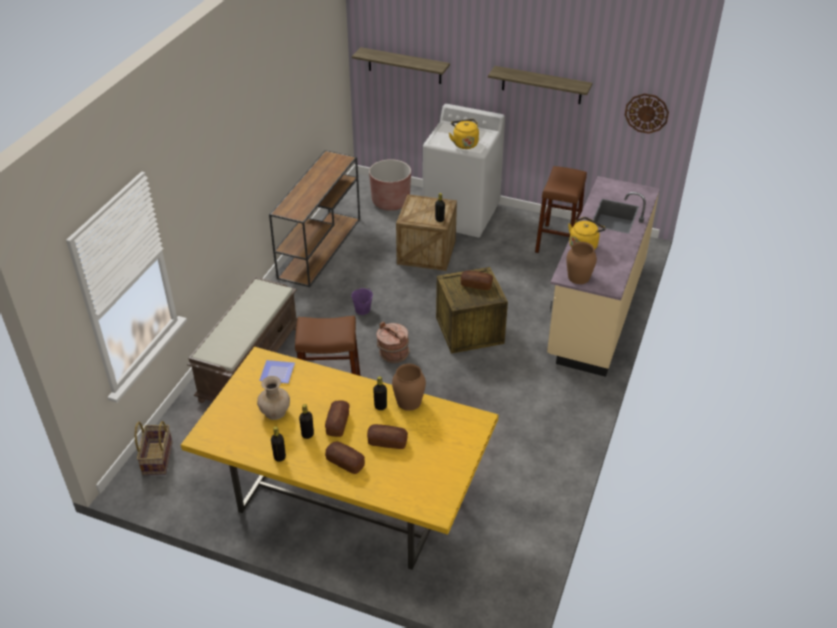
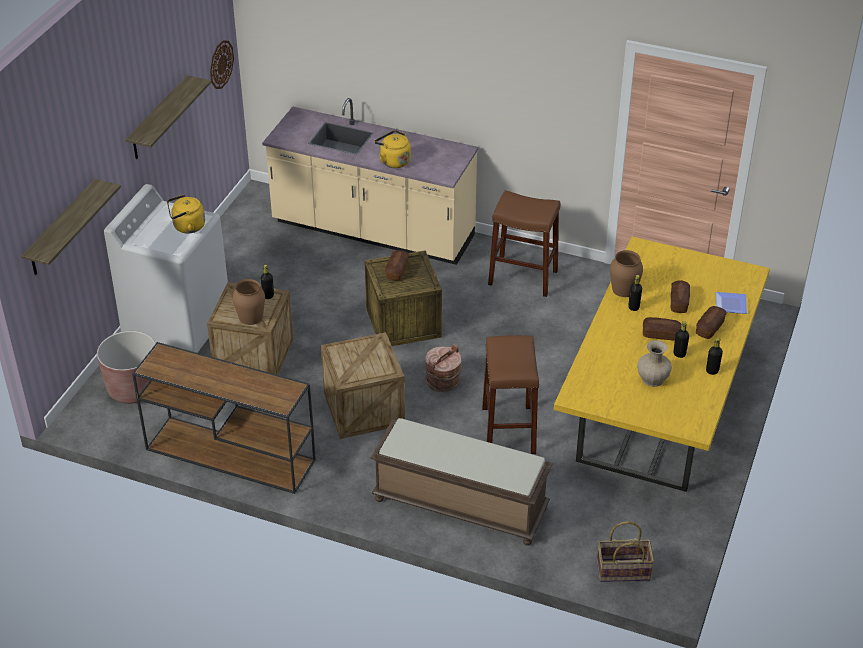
camera: 90 degrees left, 0 degrees up
(278, 374) = (596, 381): plate -> plate (732, 303)
(362, 310) = (364, 409): purple bucket -> crate
(557, 241) = (247, 249): brown stool -> brown stool (523, 277)
(579, 277) = (447, 168): brown vase -> brown vase (251, 317)

